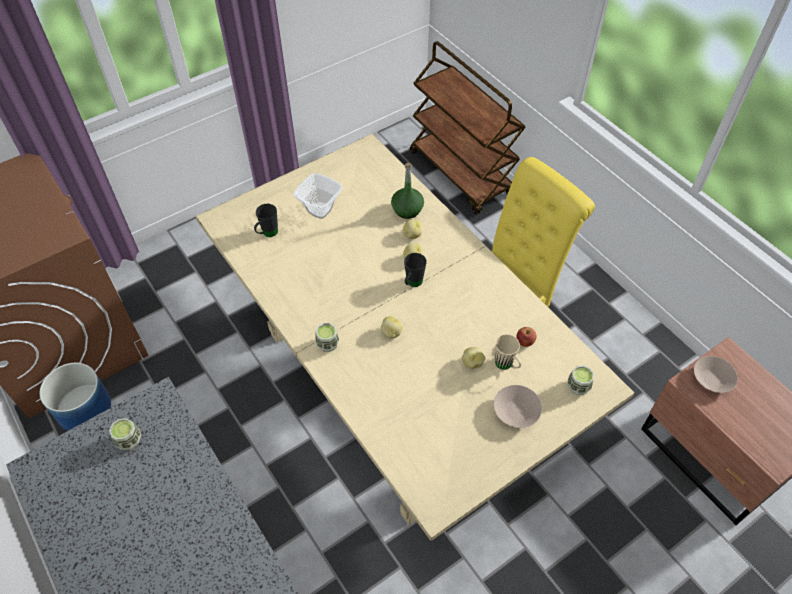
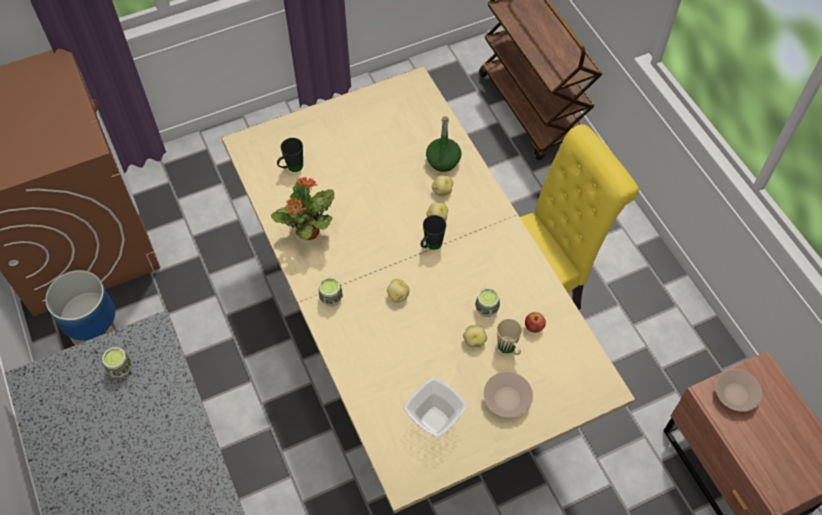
camera: 10 degrees right, 5 degrees up
(294, 288) = (308, 232): none -> potted plant
(321, 210) = (352, 149): bowl -> bowl (436, 420)
(578, 387) = (577, 383): cup -> cup (486, 308)

